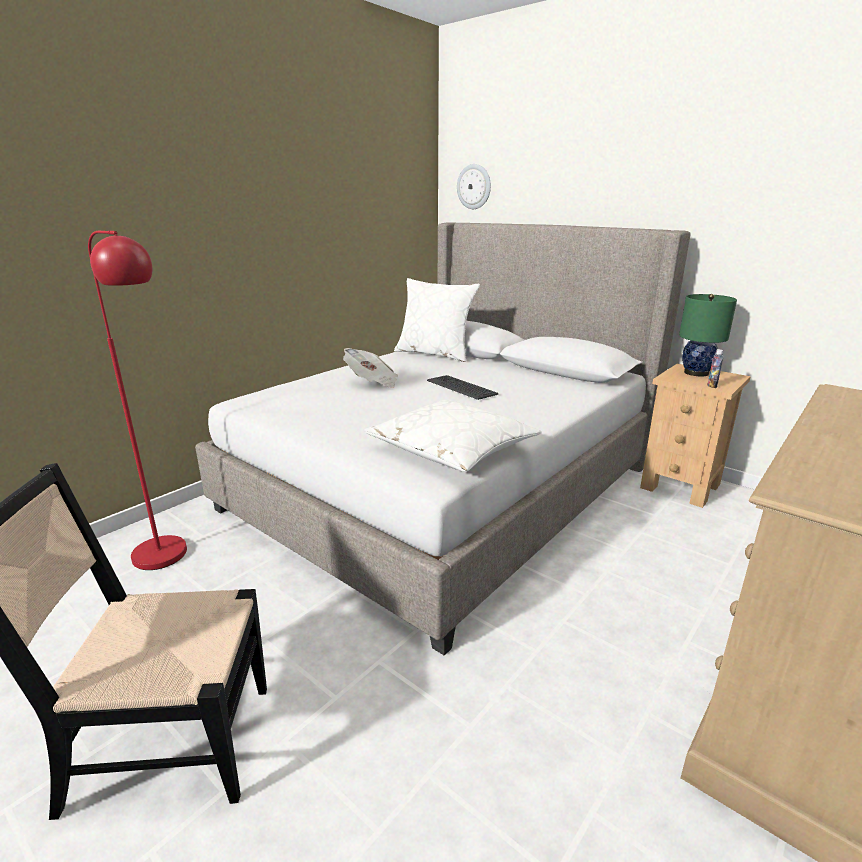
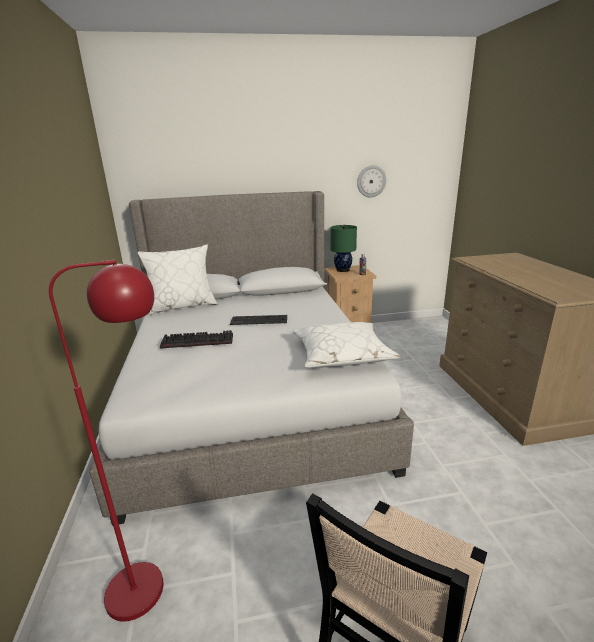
camera: 50 degrees left, 0 degrees up
(372, 382) = (199, 341): newspaper -> keyboard
(474, 187) = (146, 169): wall clock -> wall clock (371, 181)

